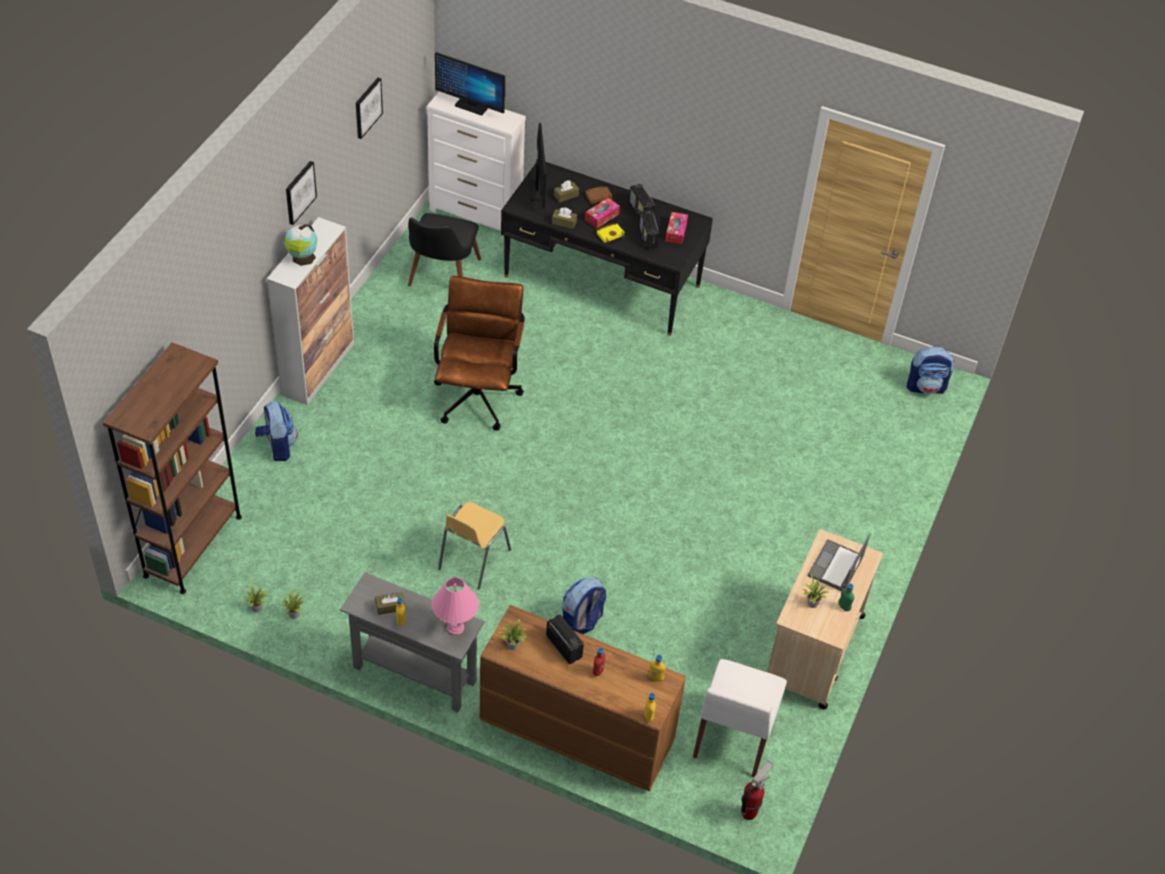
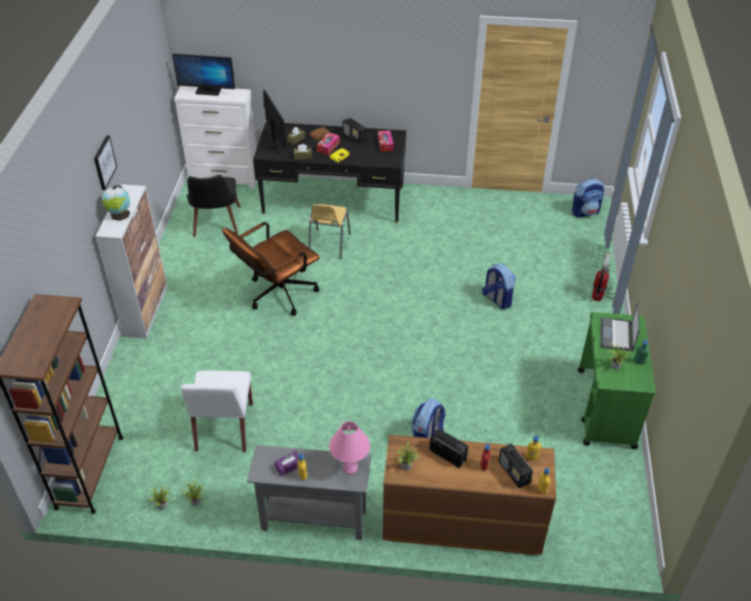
camera: 15 degrees left, 5 degrees down
(278, 446) = (134, 375): backpack -> backpack (497, 299)
(367, 107) = (136, 95): picture -> none
(390, 606) = (288, 466): brown tissue box -> purple tissue box
(473, 559) = (323, 416): yellow chair -> yellow chair (328, 245)
(478, 393) = (276, 295): brown office chair -> brown office chair turned 120 degrees counterclockwise
(648, 238) = (367, 152): radio -> radio (514, 473)
(734, 736) = (582, 490): white chair -> white chair (224, 428)
(749, 812) = (623, 546): fire extinguisher -> fire extinguisher (597, 297)
(813, 651) = (605, 409): beige cart -> green cart

